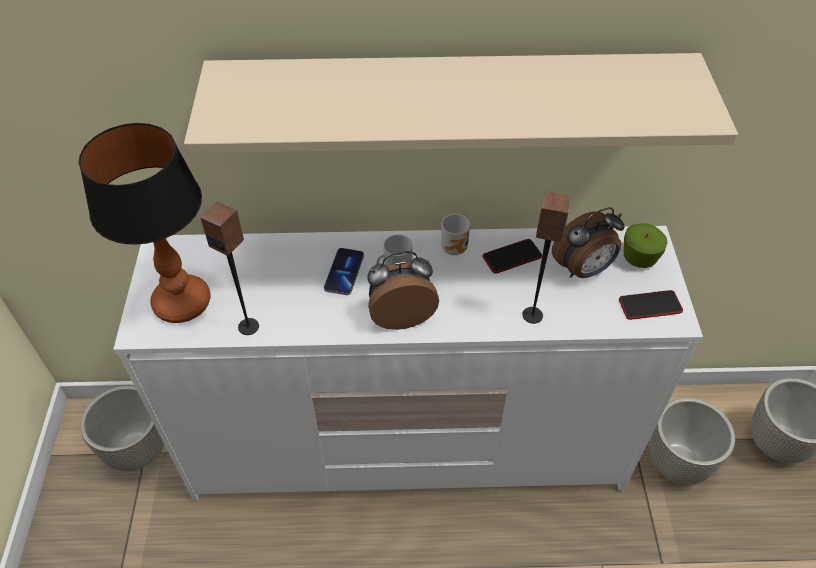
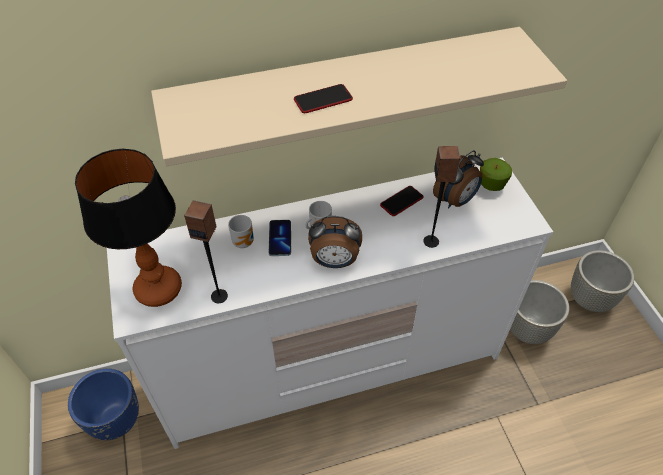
camera: 15 degrees left, 0 degrees up
(138, 449) = (115, 419): grey planter -> blue planter
(401, 315) = (334, 261): alarm clock -> alarm clock turned 150 degrees counterclockwise
(456, 248) = (358, 203): mug -> mug (245, 242)
(650, 305) = (510, 217): phone -> phone (323, 100)

